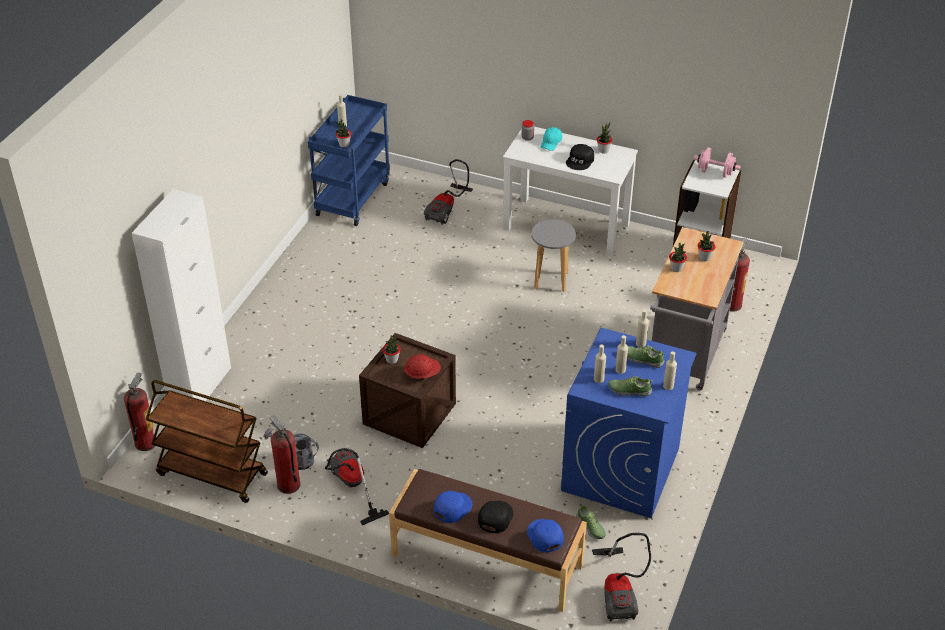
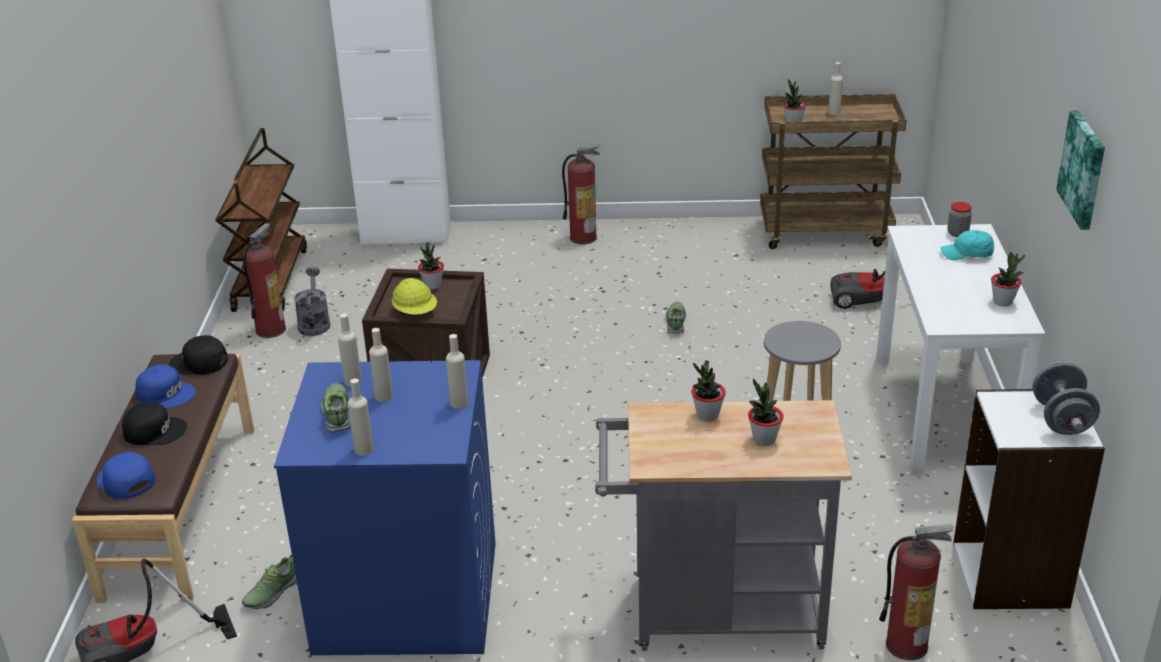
camera: 70 degrees right, 10 degrees down
(145, 442) = (304, 231): fire extinguisher -> fire extinguisher (583, 237)
(350, 486) = (283, 371): vacuum cleaner -> none
(352, 198) = (825, 231): blue cart -> brown cart
(422, 374) = (415, 313): red hard hat -> yellow hard hat
(544, 536) = (125, 481): blue cap -> blue cap turned 90 degrees counterclockwise
(580, 161) = (949, 288): black cap -> black cap (199, 363)
(643, 359) = (420, 412): shoe -> shoe (676, 322)
(651, 66) = (1084, 169): none -> picture
(715, 172) = (1061, 419): pink dumbbell -> grey dumbbell

